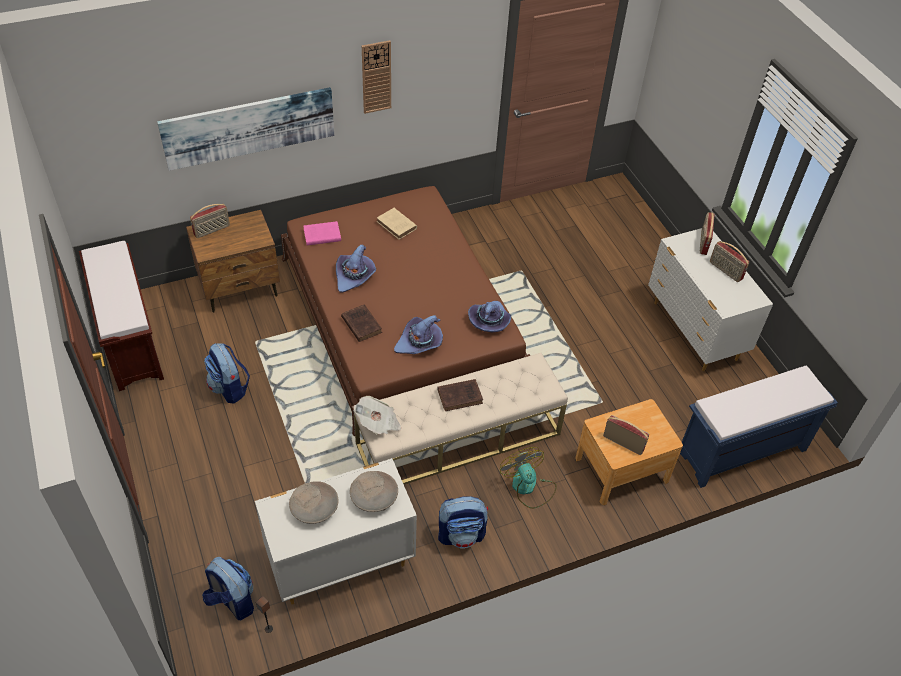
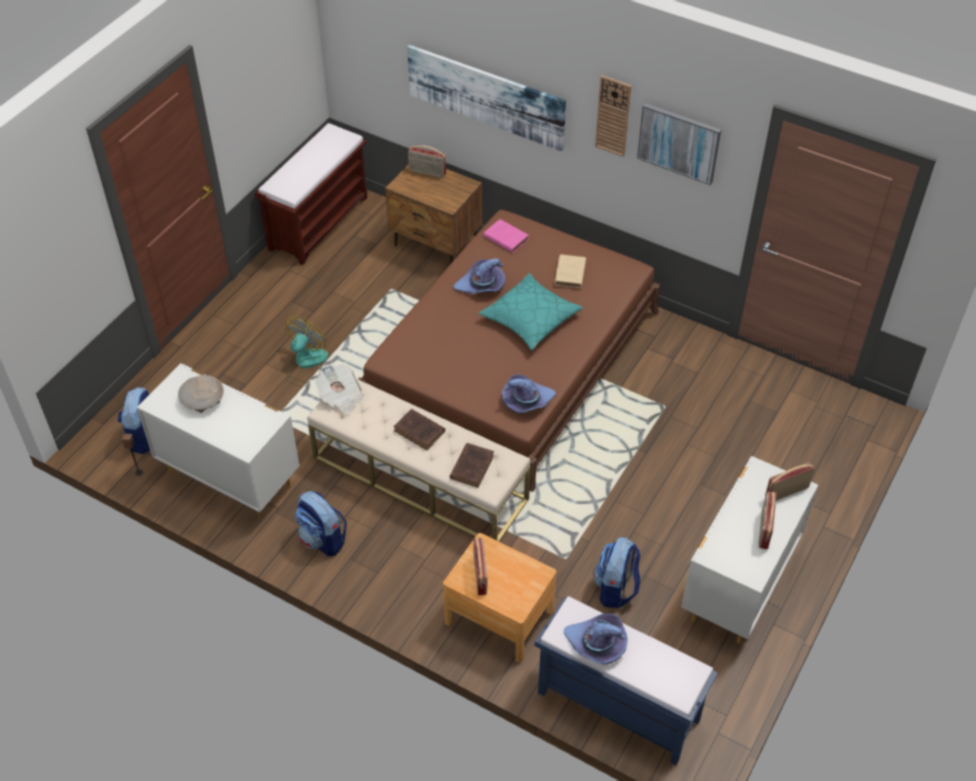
camera: 55 degrees right, 0 degrees up
(229, 388) = (330, 306): backpack -> backpack (616, 589)
(361, 324) = (432, 322): brown book -> brown book (472, 466)
(374, 497) = (242, 428): beige bowl -> none
(415, 271) = (530, 318): none -> turquoise pillow
(420, 343) = (451, 371): purple hat -> purple hat (597, 644)
(437, 68) = (679, 143): none -> picture
(528, 487) = (414, 557): fan -> fan (306, 364)

